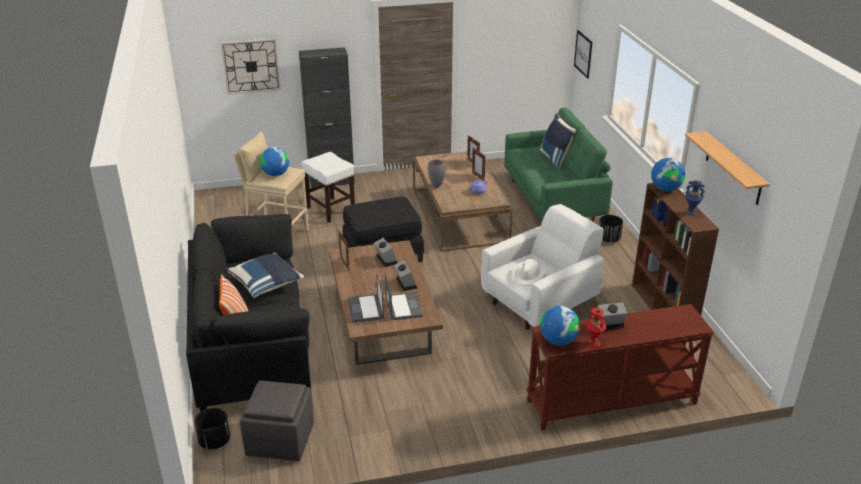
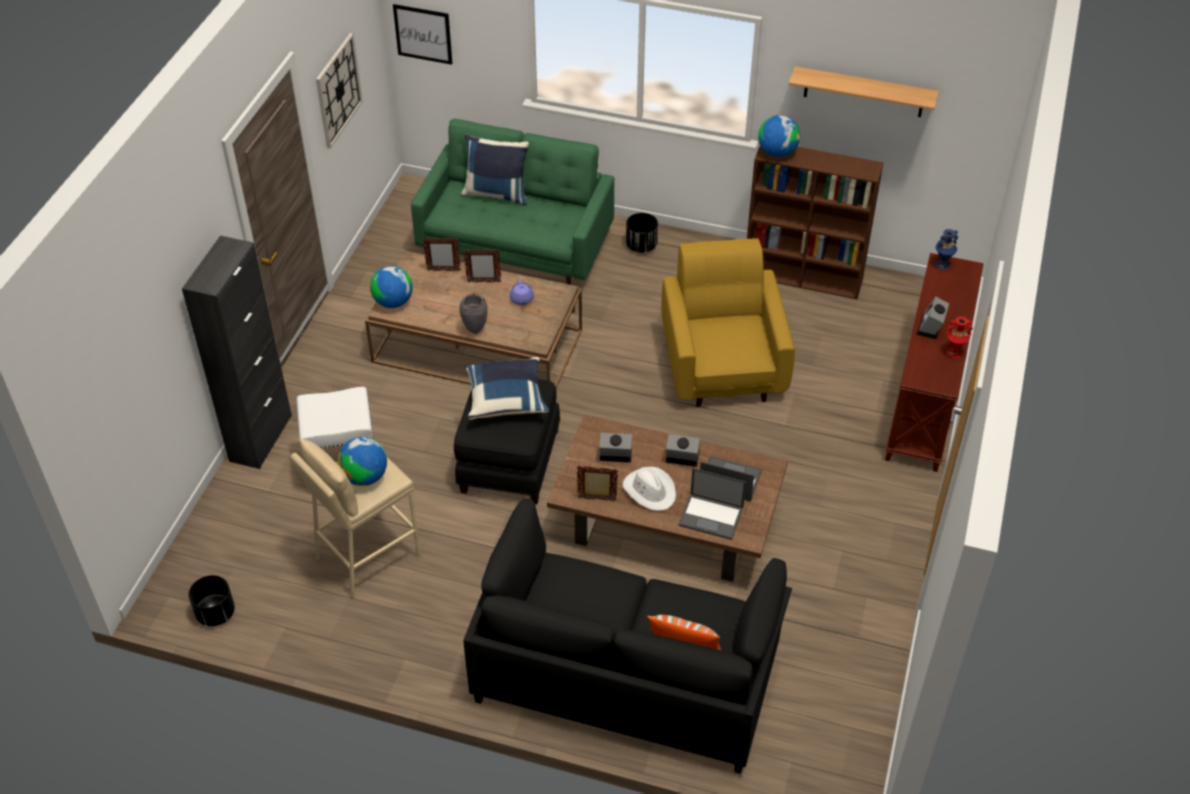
camera: 60 degrees left, 15 degrees up
(214, 441) = (794, 773): black planter -> black planter (215, 613)
(251, 66) = (138, 364): wall clock -> wall clock (338, 90)
(267, 284) = (602, 593): blue pillow -> blue pillow (506, 399)
(281, 439) = (828, 704): grey ottoman -> none
(528, 275) = (735, 345): white hat -> white hat (650, 490)
(540, 302) = (722, 365): white armchair -> yellow armchair
(558, 341) = (936, 377): globe -> globe (393, 302)
(691, 213) = (840, 163): blue vase -> blue vase (942, 265)

